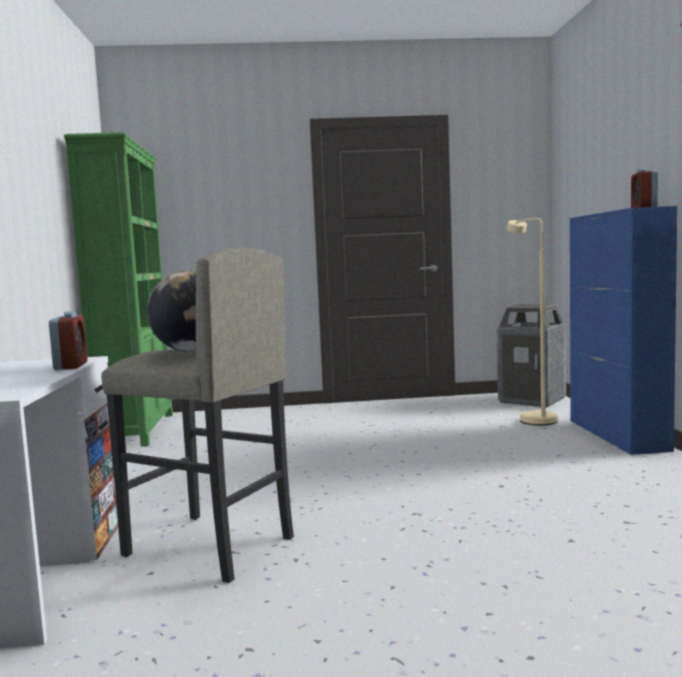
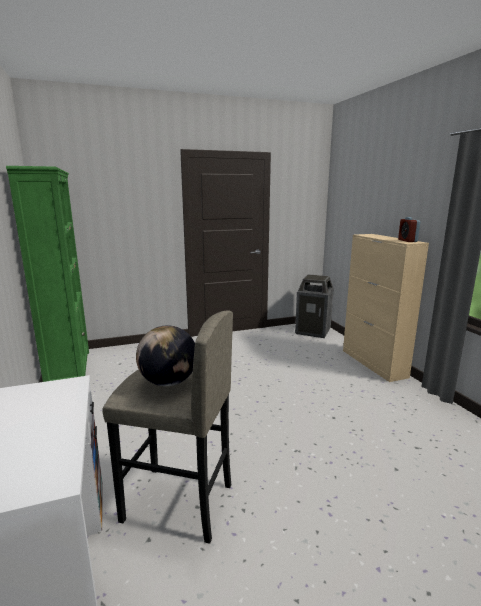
camera: 15 degrees left, 10 degrees up
(71, 366) = (73, 401): alarm clock -> none
(533, 418) = (321, 349): beige floor lamp -> none
(617, 435) = (373, 363): blue cabinet -> beige cabinet

